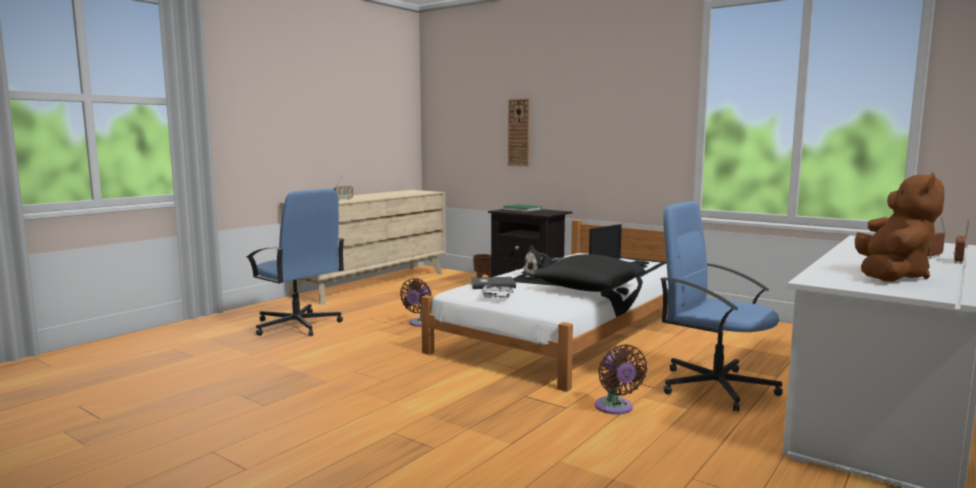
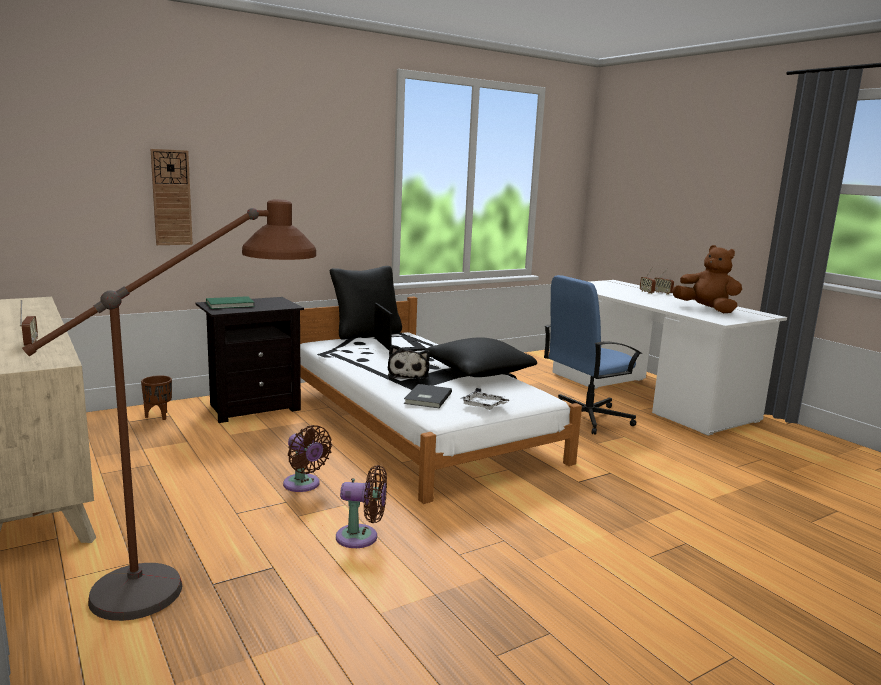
camera: 70 degrees left, 5 degrees up
(297, 325) = (199, 576): blue office chair -> brown floor lamp
(615, 408) = (617, 457): brown fan -> brown fan (361, 537)
(638, 257) = (366, 333): none -> black pillow

